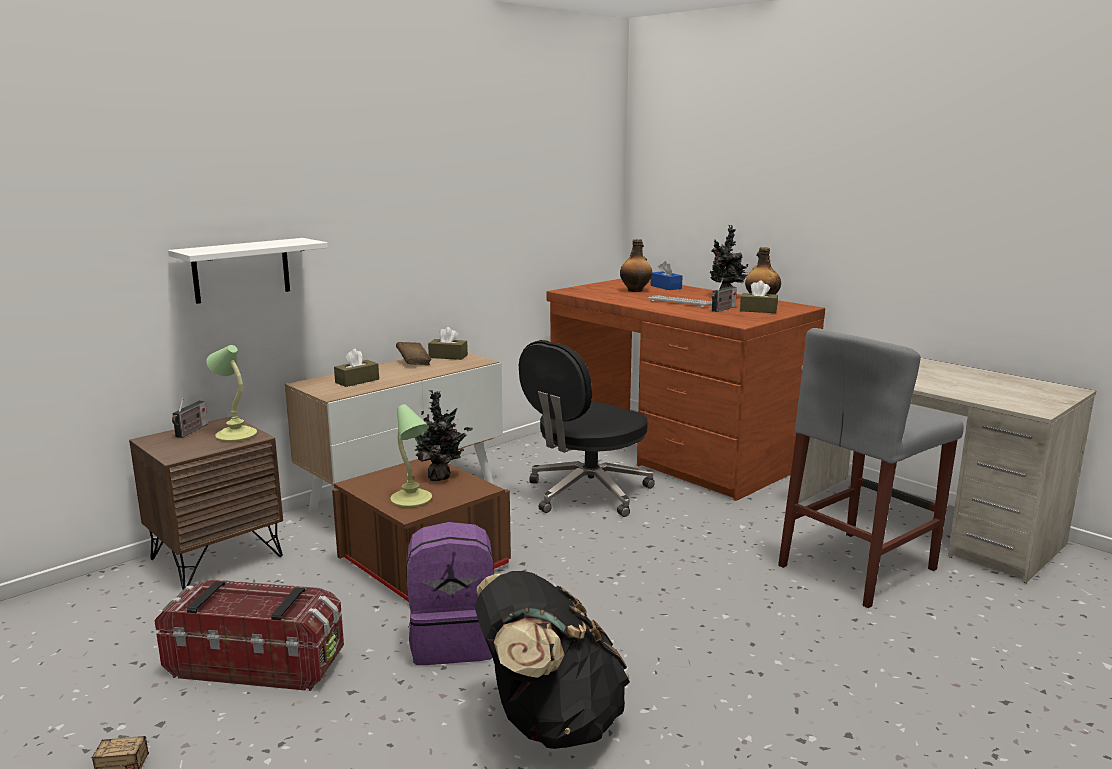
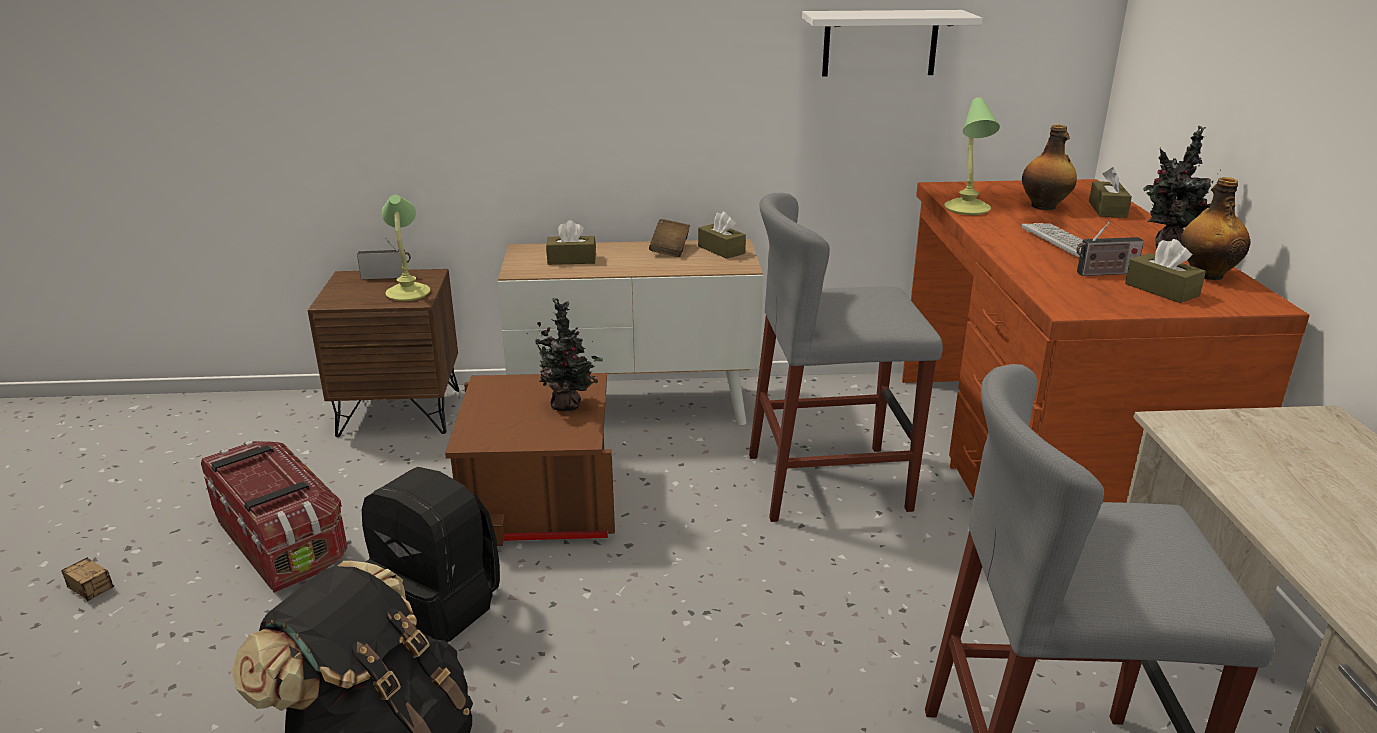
camera: 40 degrees right, 10 degrees up
(191, 431) = (387, 276): radio -> radio turned 150 degrees counterclockwise
(241, 270) = (463, 106): white shelf -> white shelf (880, 43)
(411, 500) = (498, 425): table lamp -> table lamp (967, 209)
(454, 641) = (440, 606): purple backpack -> black backpack
(586, 493) = (828, 482): black office chair -> grey stool
(666, 287) = (1107, 209): blue tissue box -> brown tissue box

